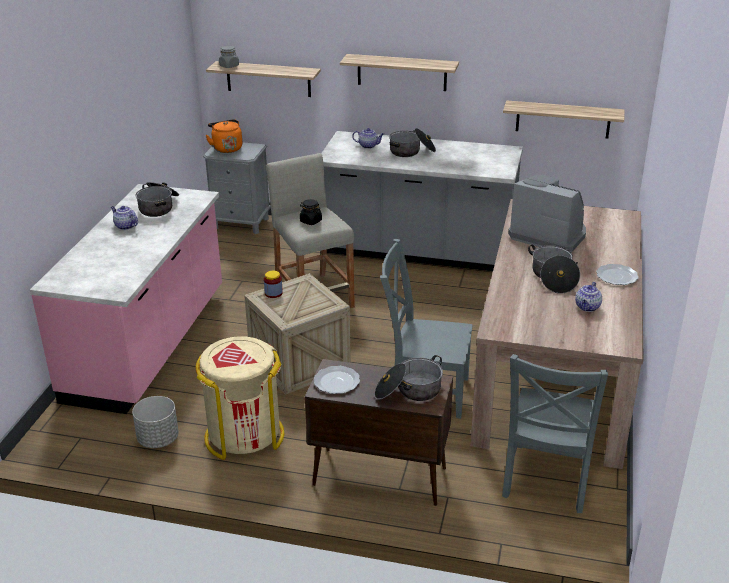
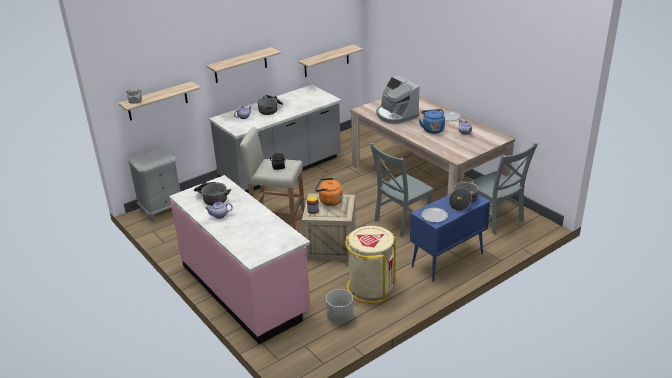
camera: 50 degrees left, 0 degrees up
(226, 148) = (145, 160): orange kettle -> orange kettle (329, 201)
(378, 476) = (447, 260): brown cabinet -> blue cabinet
(548, 235) = (396, 115): coffee machine -> coffee machine turned 105 degrees counterclockwise
(553, 277) = (432, 129): cooking pot -> blue kettle

